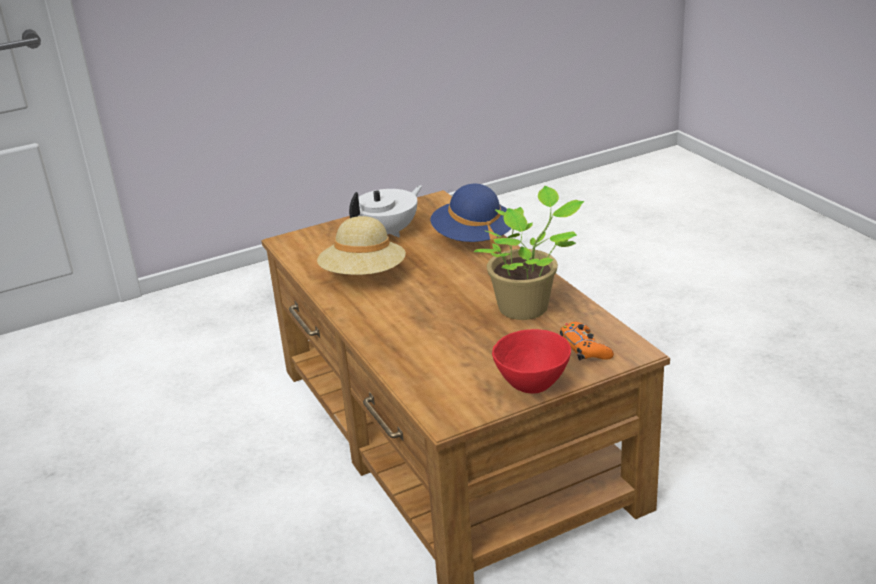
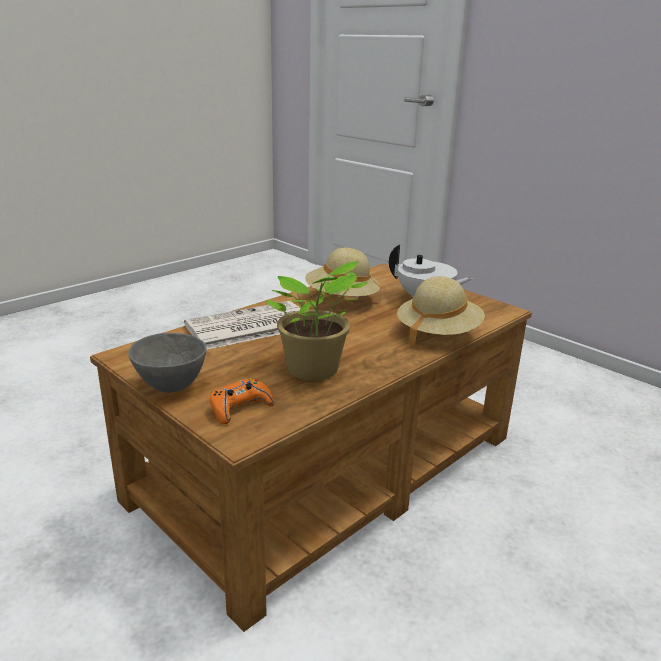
camera: 70 degrees right, 5 degrees down
(409, 337) = (248, 327): none -> newspaper
(473, 239) = (438, 333): blue hat -> beige hat
(532, 386) = (170, 386): red bowl -> grey bowl

